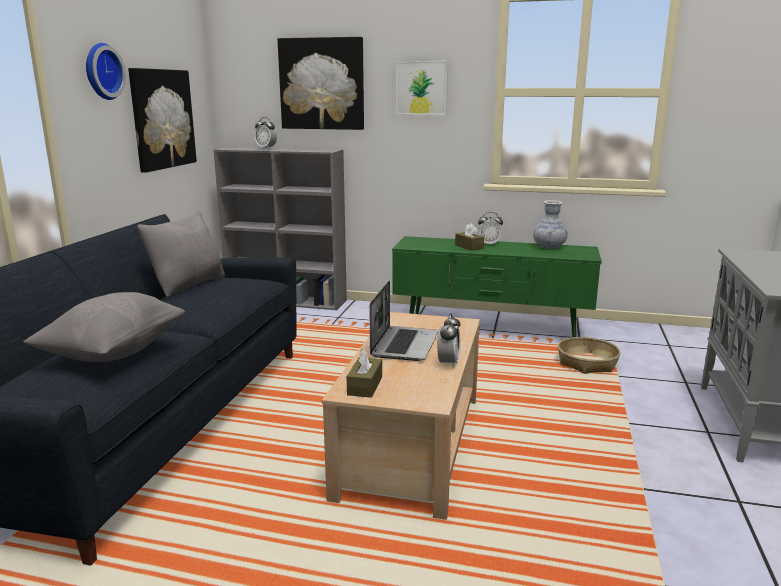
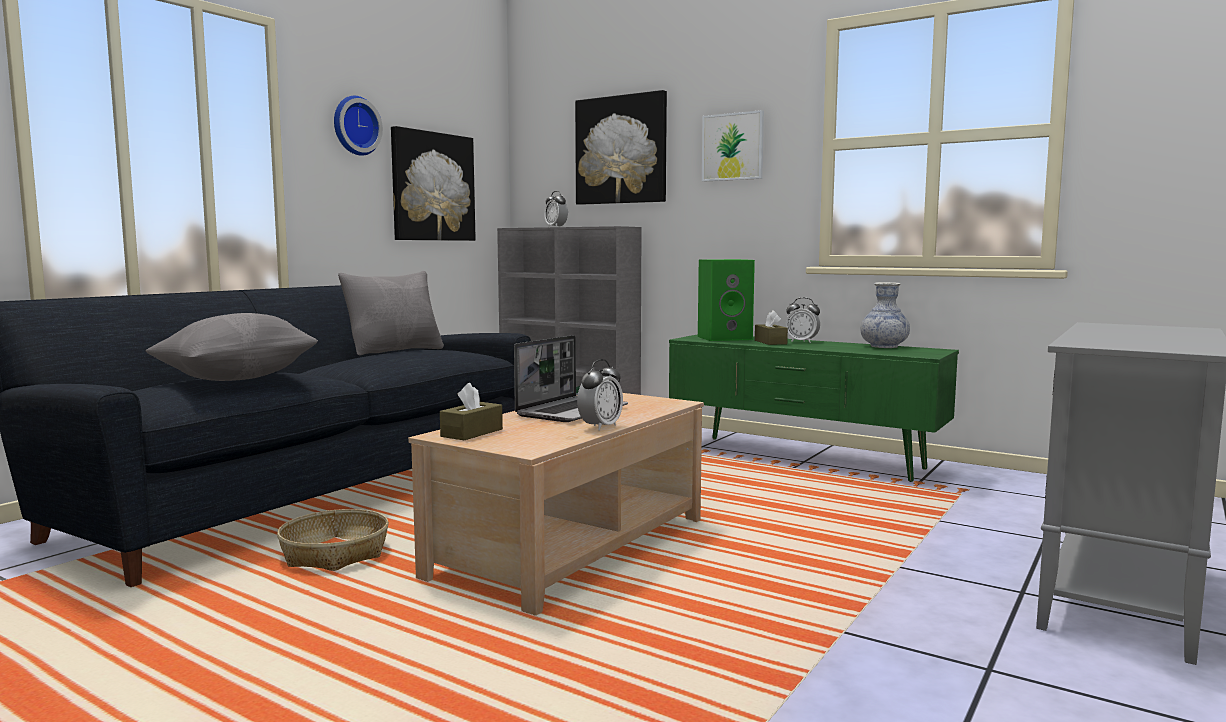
camera: 20 degrees right, 10 degrees down
(430, 243) = (725, 338): none -> green speaker
(587, 363) = (905, 503): basket -> basket (335, 553)

